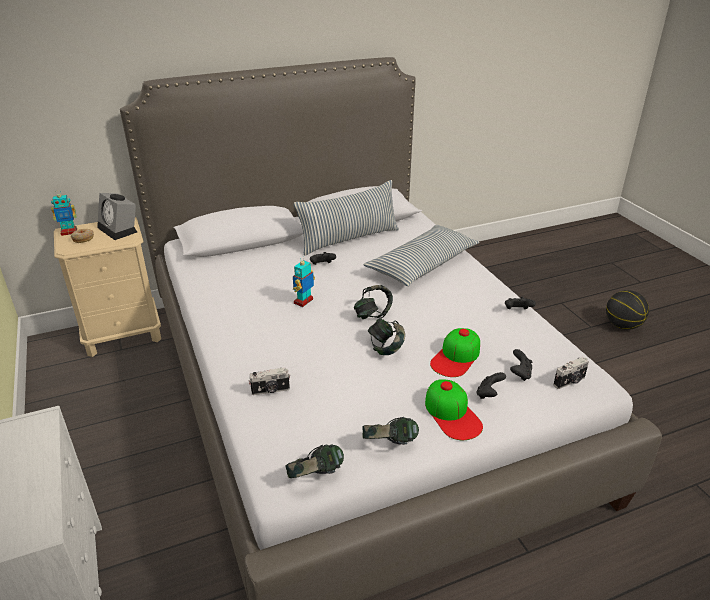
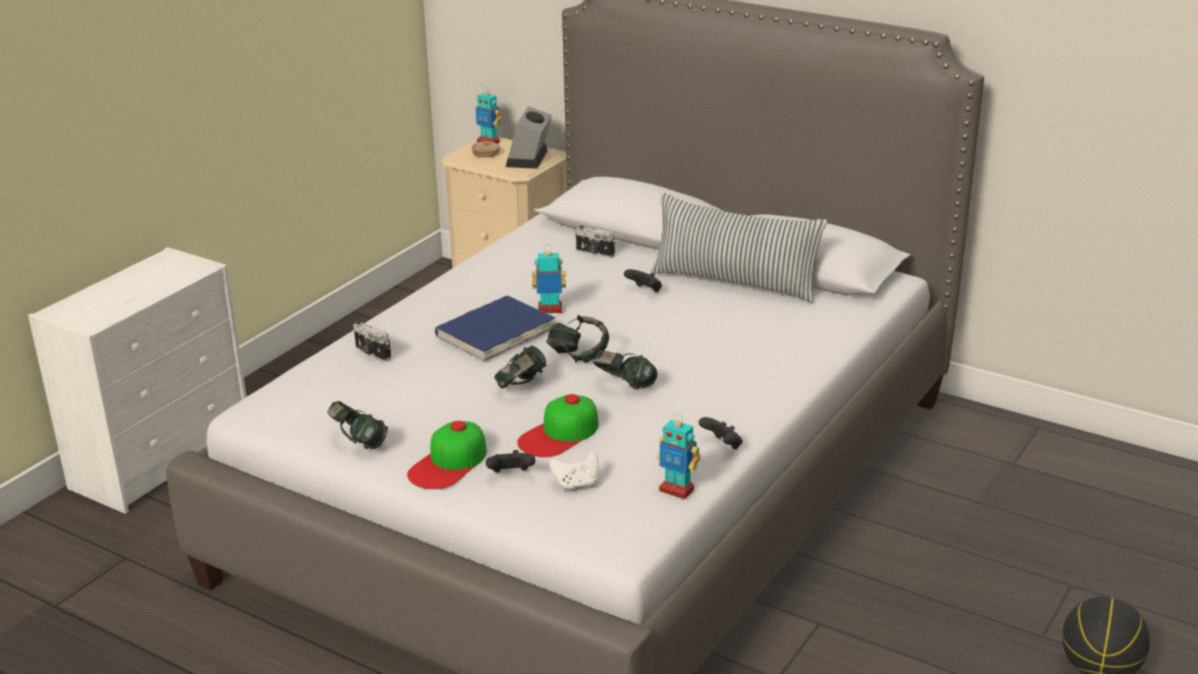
camera: 55 degrees right, 5 degrees down
(309, 331) = (495, 333): none -> blue book
(315, 477) = (277, 422): headphones -> headphones (624, 386)
(422, 265) = (744, 348): pillow -> none
(456, 357) = (559, 434): cap -> cap turned 45 degrees counterclockwise
(520, 373) = (576, 484): black game controller -> white game controller
(552, 343) = (677, 490): none -> toy robot
(570, 382) = (602, 523): camera -> camera (594, 253)

